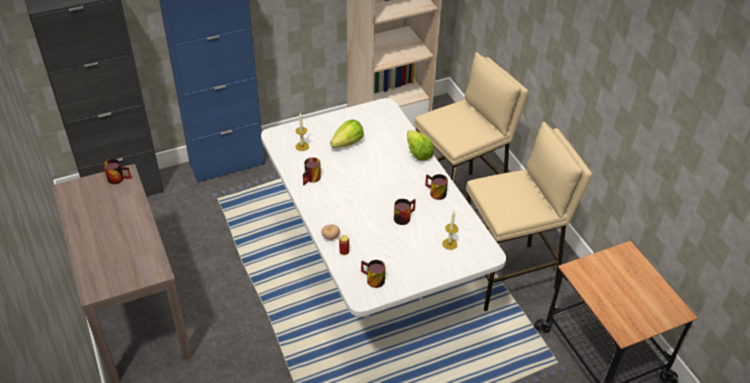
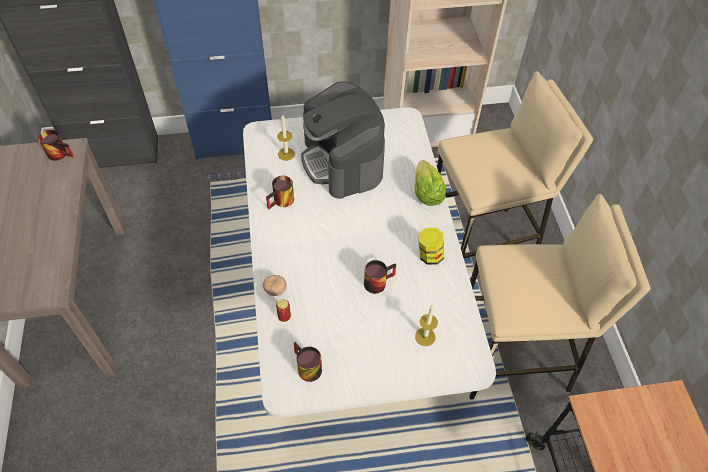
camera: 15 degrees right, 10 degrees up
(347, 143) = (343, 161): lettuce -> coffee machine
(434, 193) = (429, 255): mug -> jar

